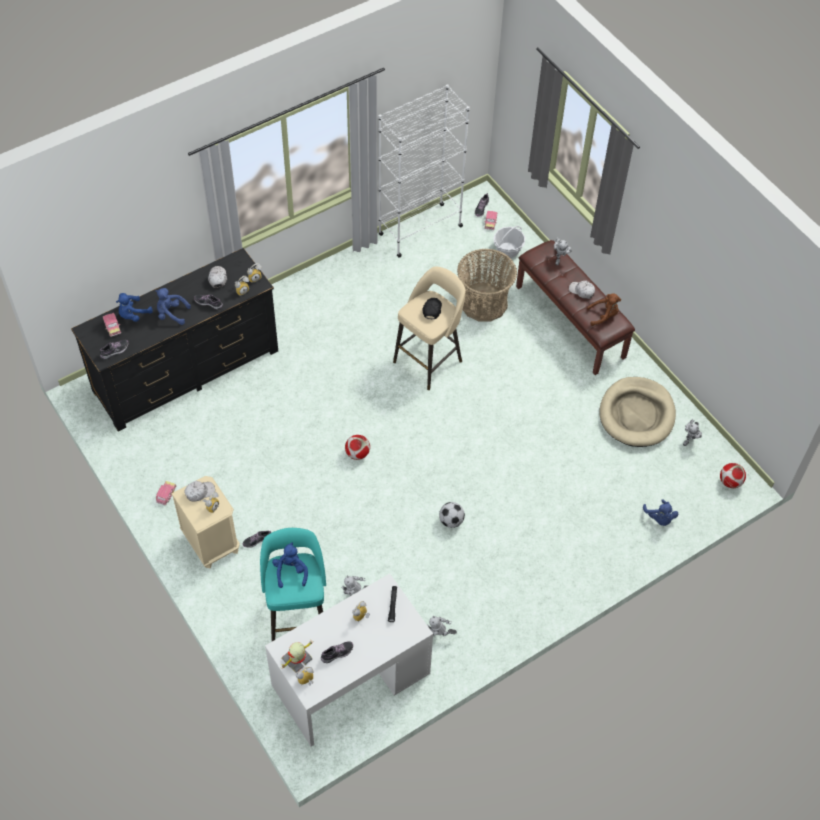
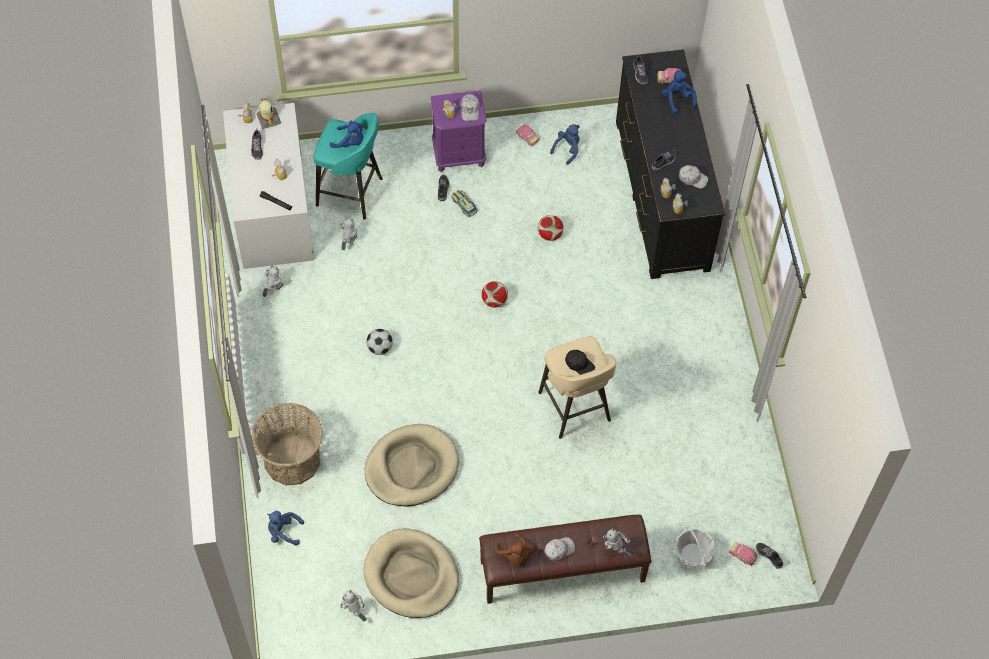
camera: 115 degrees right, 5 degrees up
(171, 314) = (664, 128): blue plush toy -> blue plush toy (567, 149)
(211, 543) = (459, 154): beige nightstand -> purple nightstand
(267, 516) = (464, 205): none -> toy car
(420, 230) = (760, 475): white bookcase -> none
(483, 302) = (628, 494): basket -> basket (292, 459)
(547, 451) = (411, 467): none -> beige dog bed
(603, 316) = (515, 555): brown plush toy -> brown plush toy turned 45 degrees counterclockwise
(730, 482) = (286, 623): football -> football (550, 234)

